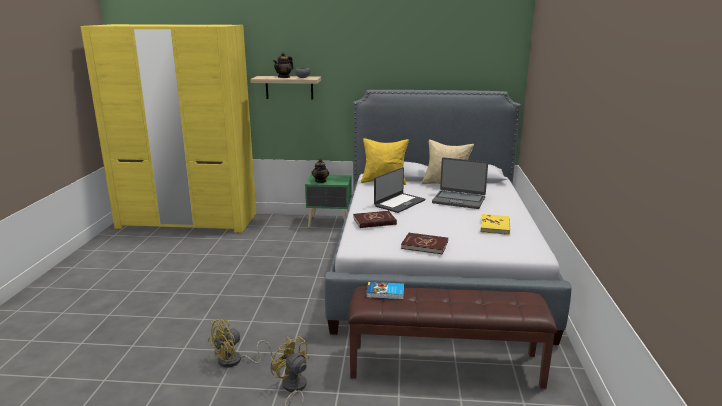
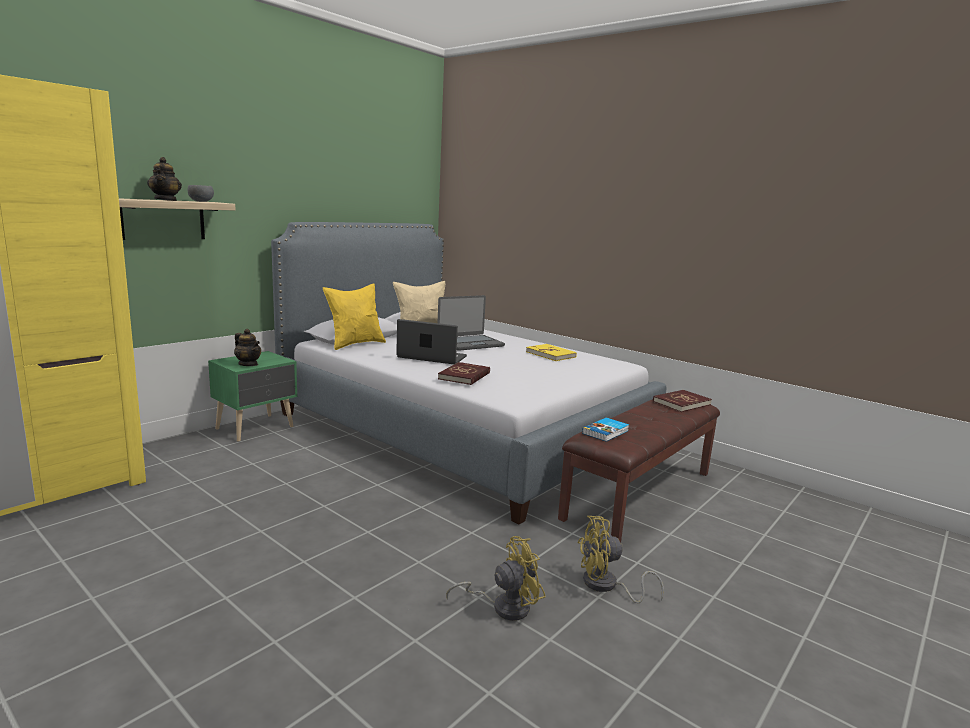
camera: 55 degrees left, 5 degrees down
(235, 361) = (503, 606): yellow fan -> yellow fan turned 105 degrees counterclockwise
(399, 203) = (431, 357): laptop -> laptop turned 60 degrees counterclockwise
(424, 245) = (555, 381): red book -> red book (681, 403)

